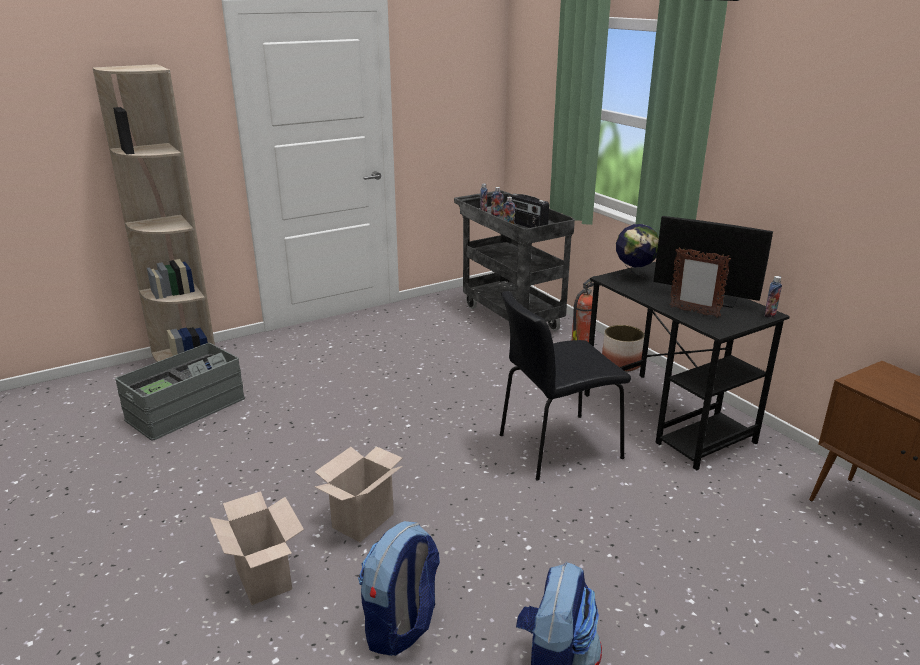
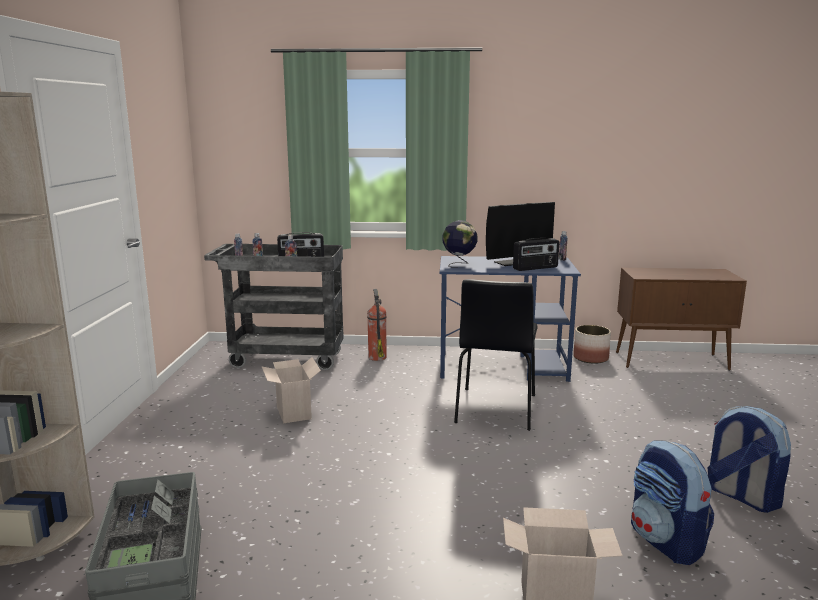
camera: 55 degrees left, 10 degrees down
(363, 519) = (509, 518): cardboard box -> cardboard box (292, 412)
(621, 363) = (417, 354): planter -> planter (591, 358)
(667, 418) = (503, 367): black desk -> blue desk
(693, 312) = (535, 268): picture frame -> radio

